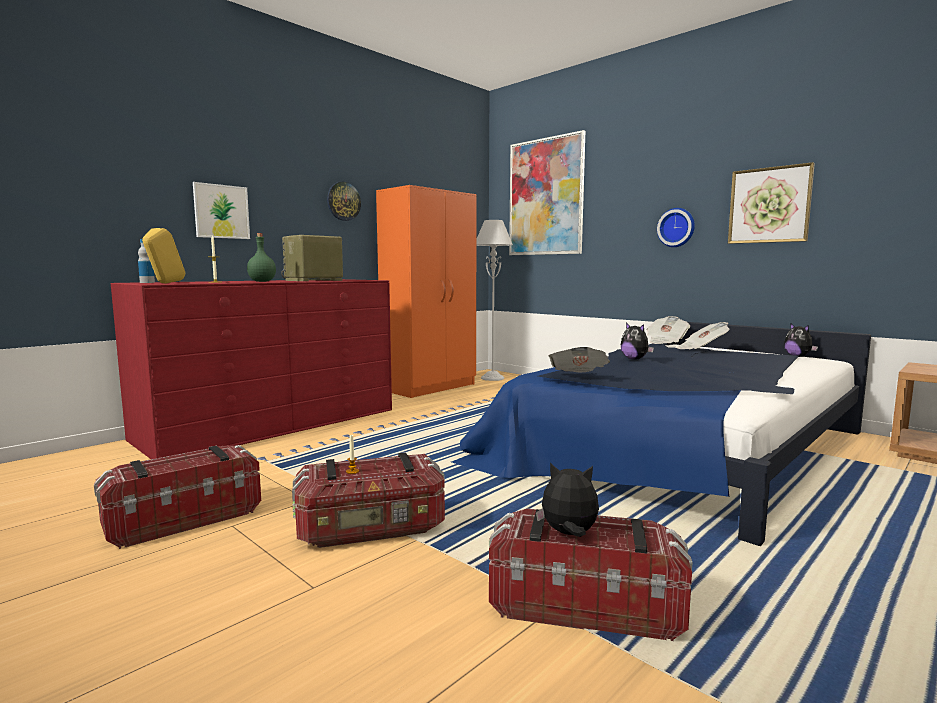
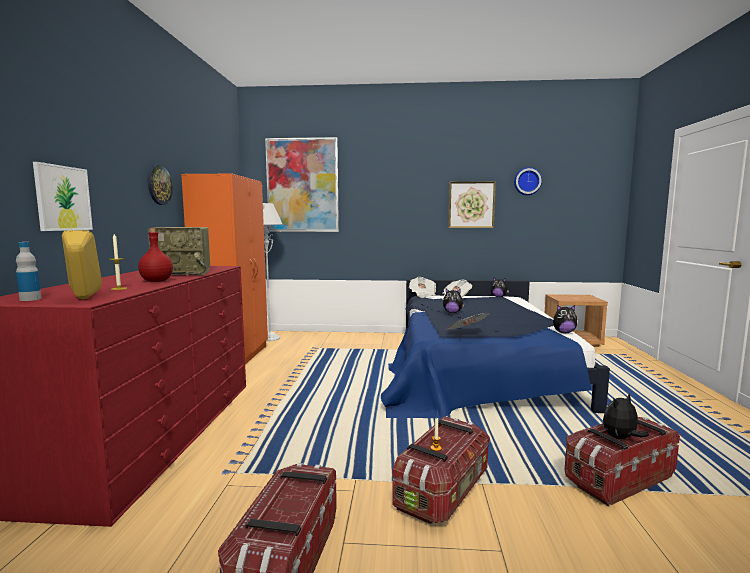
camera: 40 degrees left, 0 degrees up
(262, 281) = (157, 281): green bottle -> red bottle
(313, 280) = (183, 273): radio -> radio turned 105 degrees counterclockwise
(676, 227) = (413, 215): wall clock -> wall clock (527, 181)
(746, 401) = (563, 332): none -> plush toy

